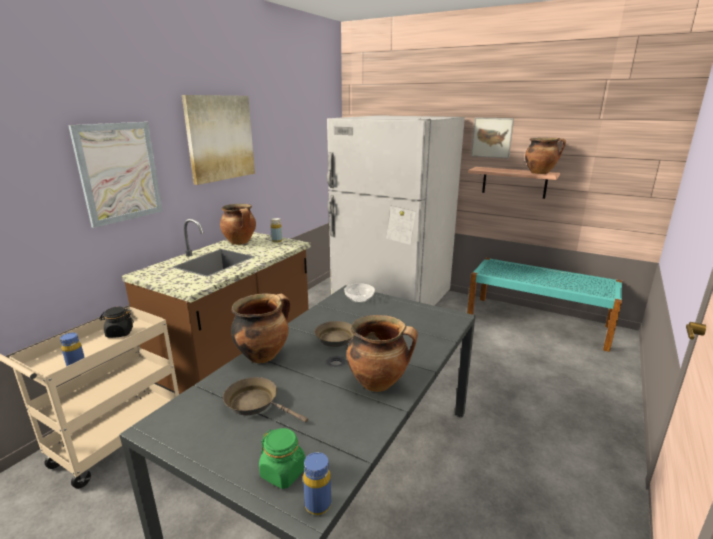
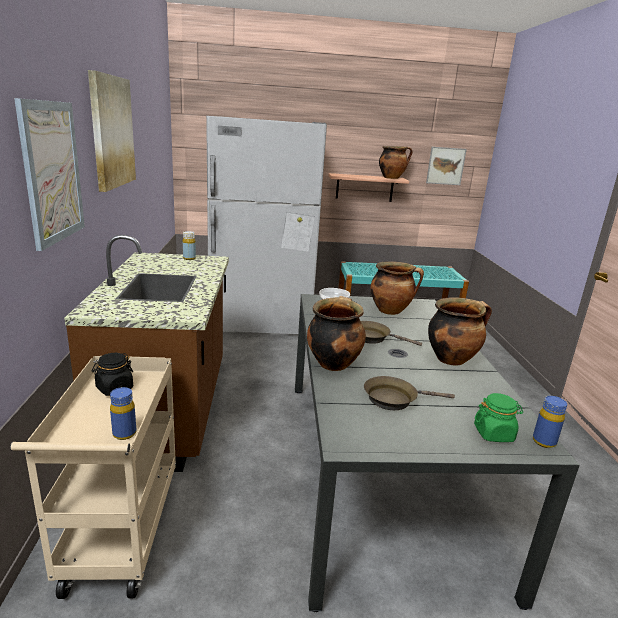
camera: 35 degrees left, 0 degrees up
(240, 242) = (149, 264): cooking pot -> cooking pot (391, 311)
(492, 137) = (343, 145): picture -> picture (445, 166)

